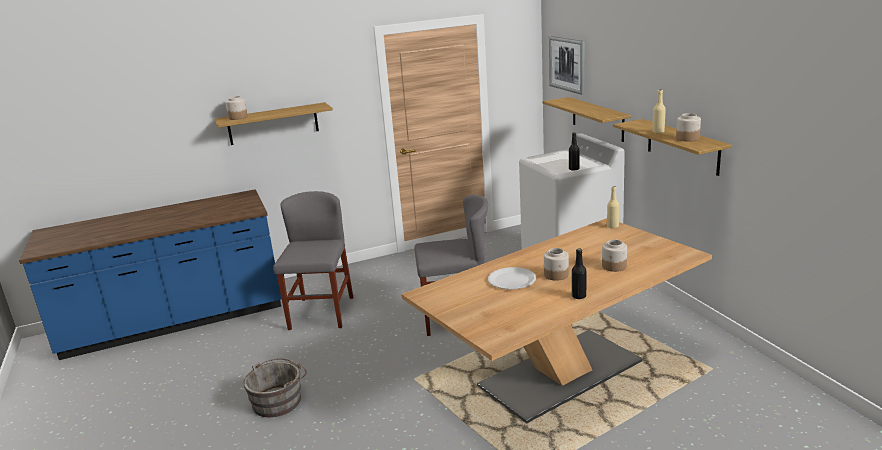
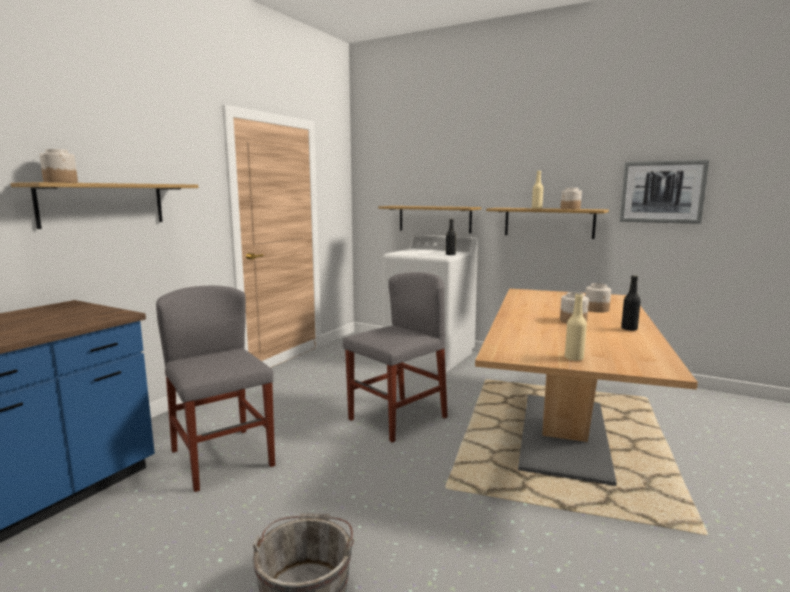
camera: 40 degrees left, 10 degrees down
(512, 280) = (549, 330): white plate -> none
(567, 64) = (390, 175): picture -> picture (662, 192)
(612, 226) = (528, 291): beige bottle -> beige bottle (574, 358)

